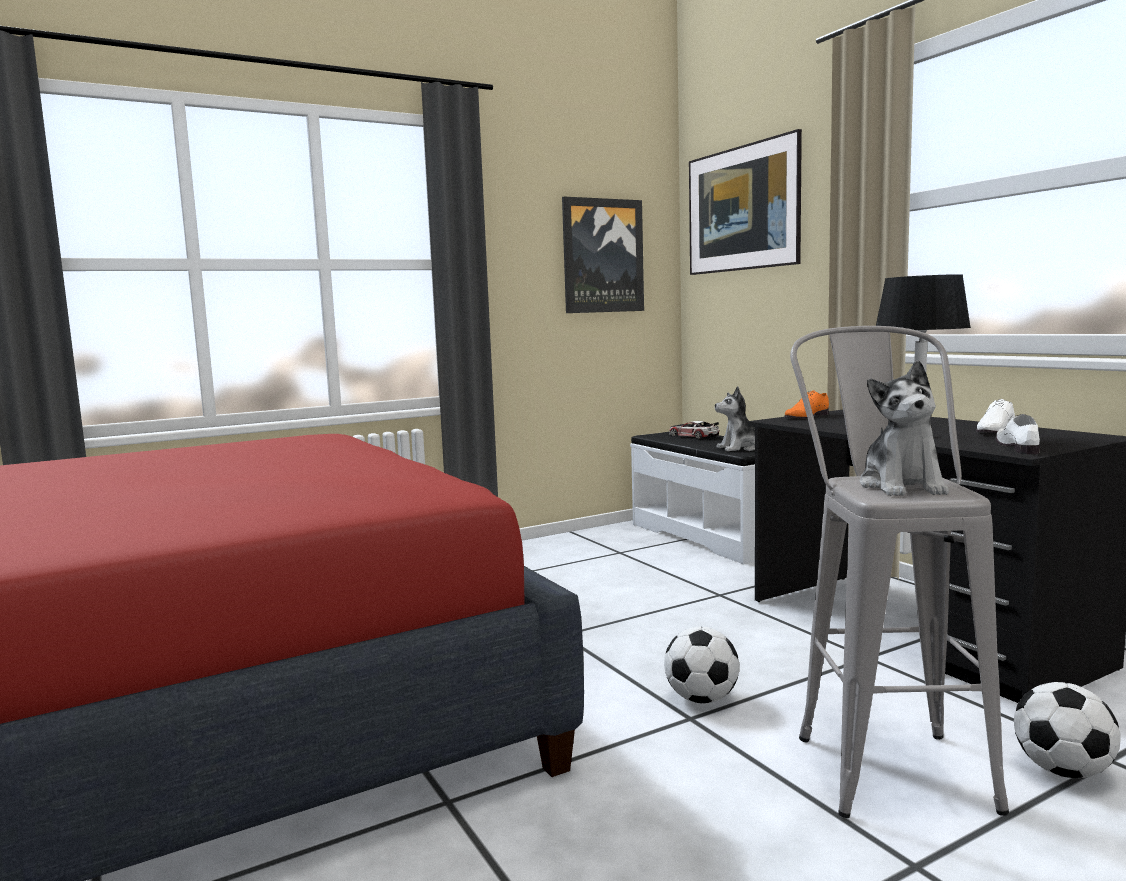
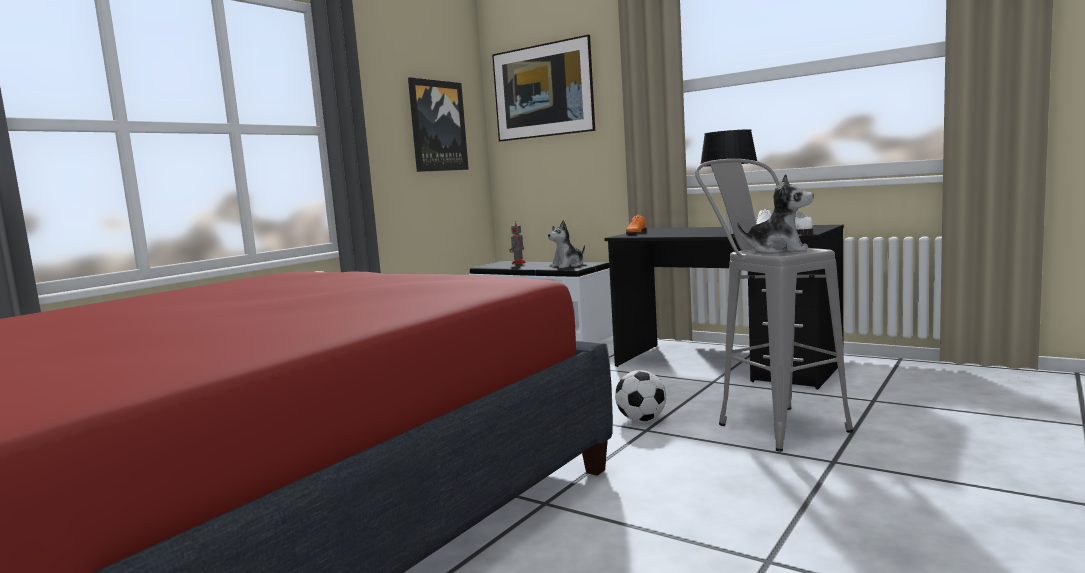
camera: 25 degrees left, 0 degrees up
(693, 436) = (518, 263): toy car -> toy robot
(902, 486) = (778, 251): plush toy -> plush toy turned 45 degrees counterclockwise
(1063, 771) = (858, 409): football -> none

